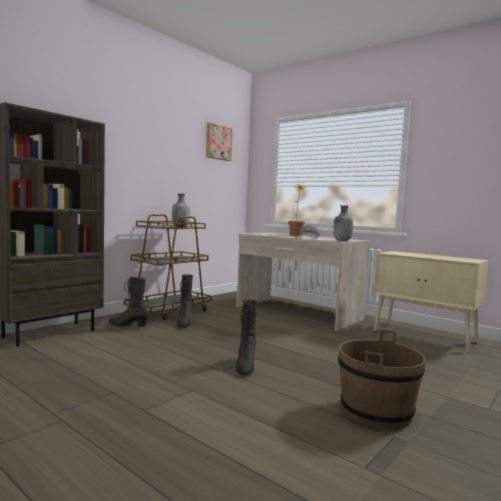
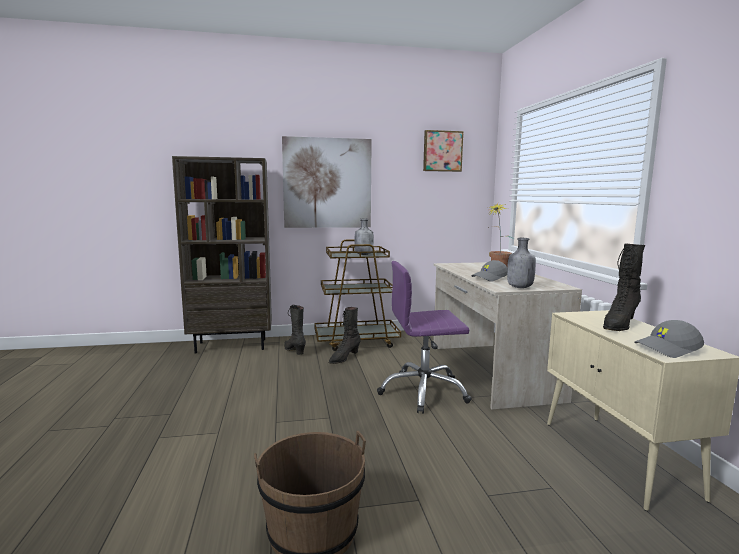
camera: 40 degrees right, 5 degrees up
(135, 158) = (327, 183): none -> picture
(245, 366) = (302, 423): black boot -> black boot (619, 325)
(283, 331) = (423, 392): none -> purple office chair
(463, 260) = (668, 349): none -> grey cap

